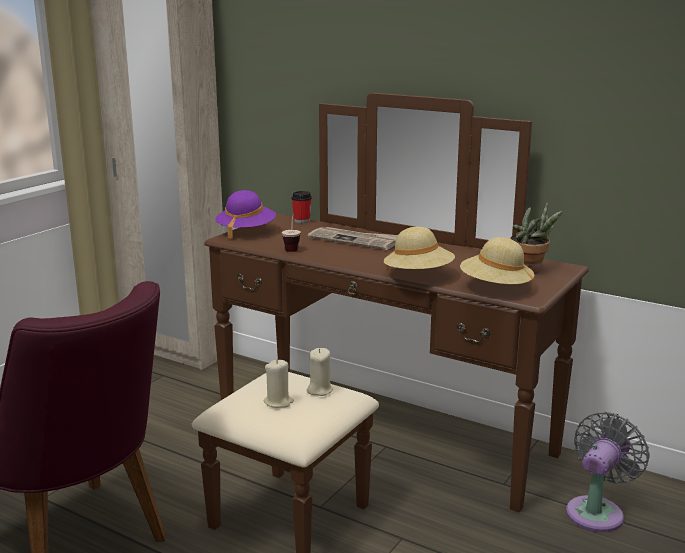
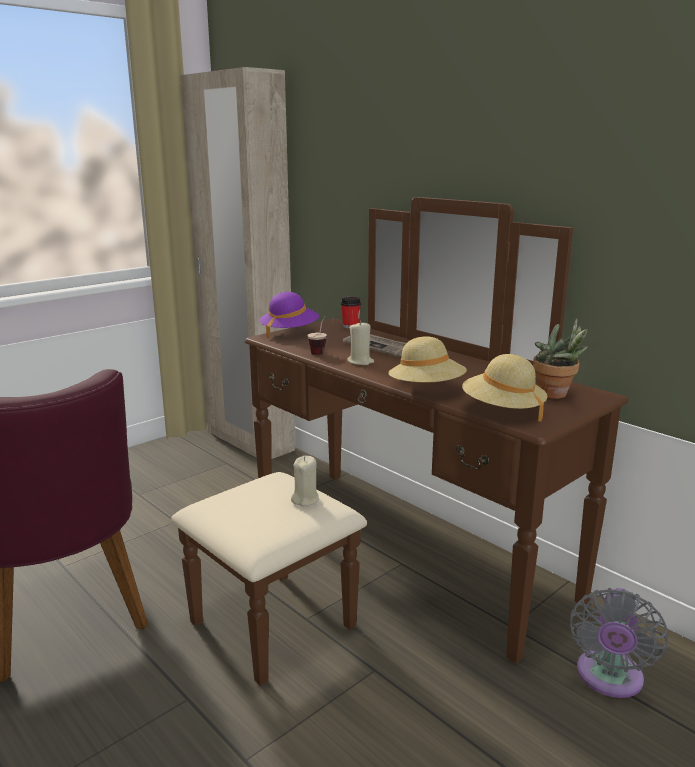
camera: 15 degrees right, 0 degrees up
(278, 402) = (257, 507): beige candle -> beige candle (360, 362)
(597, 511) = (608, 679): grey fan -> grey fan turned 150 degrees clockwise

